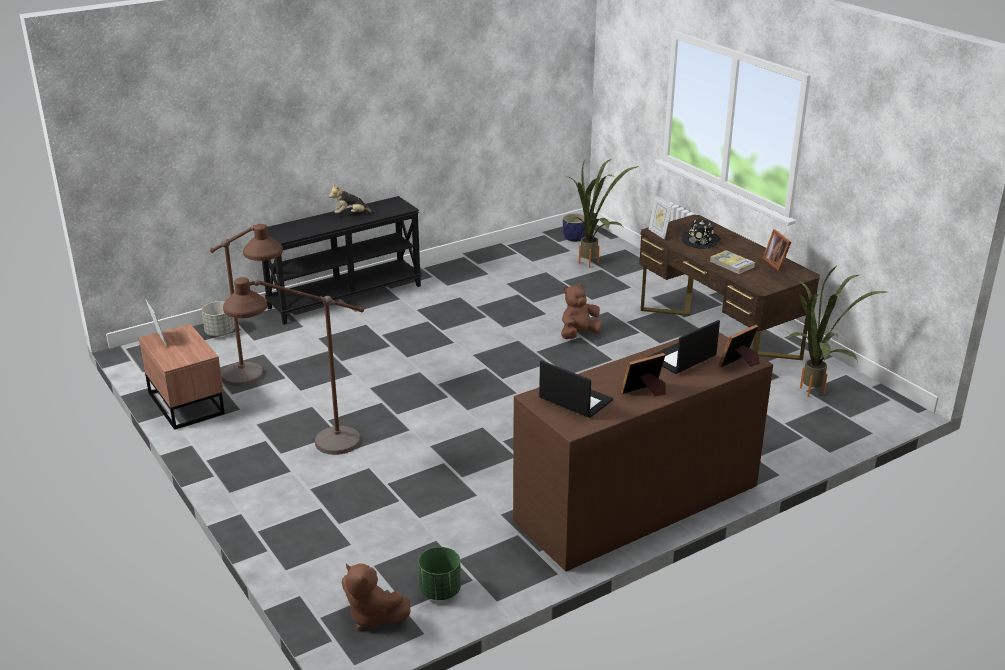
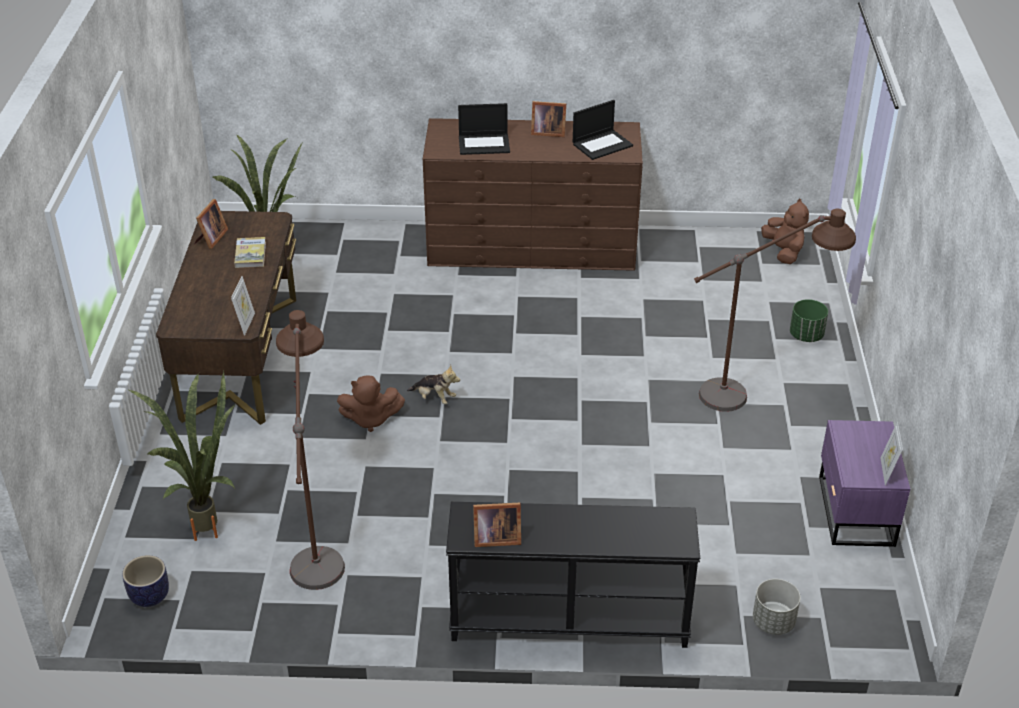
camera: 145 degrees left, 10 degrees up
(187, 402) = (854, 512): brown nightstand -> purple nightstand
(257, 387) = (767, 501): brown floor lamp -> brown floor lamp (318, 540)
(351, 214) = (549, 531): plush toy -> plush toy (434, 398)
(439, 591) = (727, 249): green planter -> green planter (806, 335)
(574, 399) = (602, 144): laptop -> laptop turned 105 degrees counterclockwise
(700, 241) = (224, 295): black hat -> none
(740, 363) = (451, 126): picture frame -> picture frame (495, 538)

